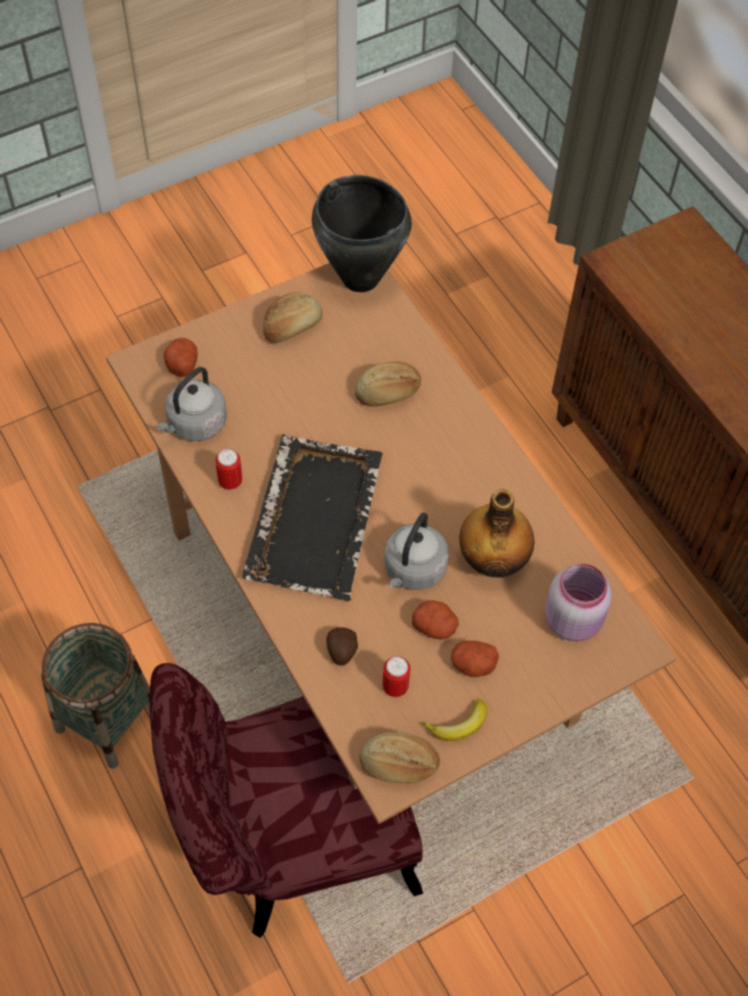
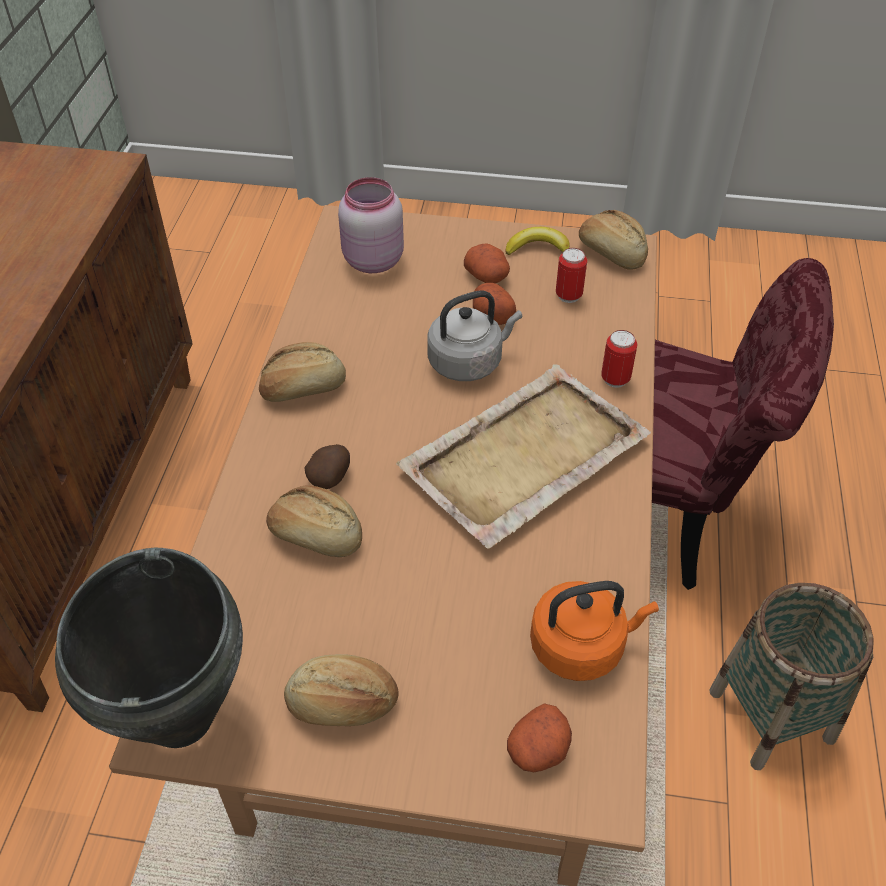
camera: 140 degrees left, 10 degrees down
(195, 424) = (581, 646): grey kettle -> orange kettle
(230, 482) = (587, 548): can -> can (615, 379)
(315, 517) = (522, 457): black tray -> beige tray
(341, 652) = (595, 340): potato -> potato (330, 477)
(493, 560) = (387, 330): bottle -> none
(498, 477) = (303, 388): none -> bread

